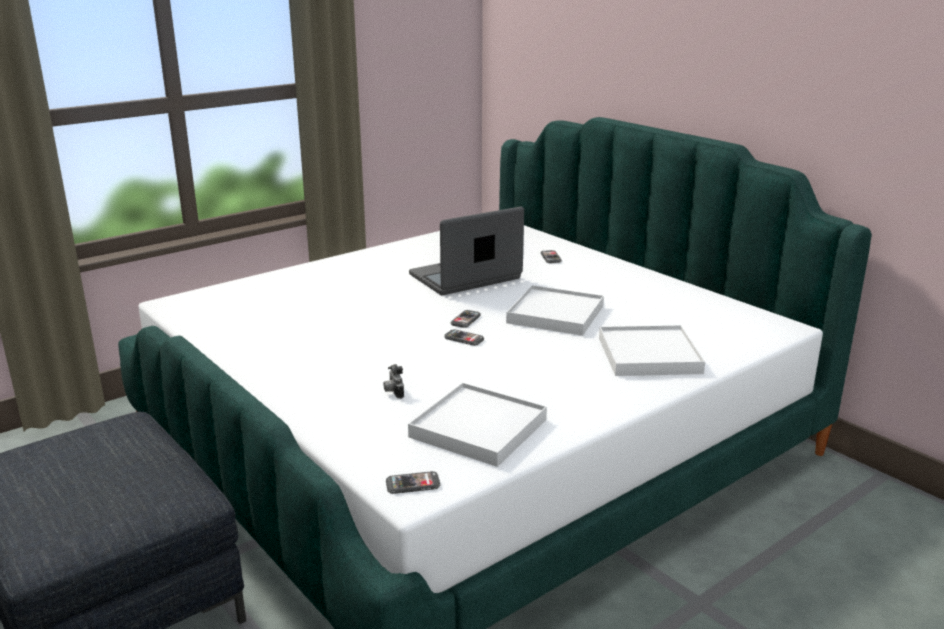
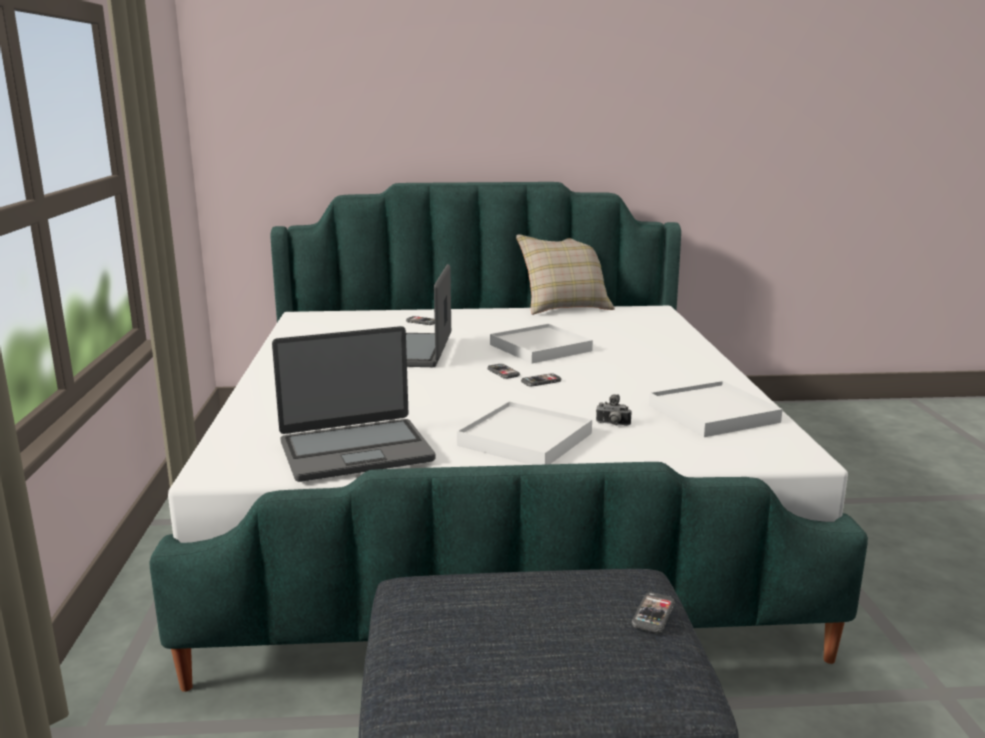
camera: 55 degrees left, 5 degrees down
(236, 325) = (355, 451): none -> laptop
(413, 484) = (785, 452): phone -> phone (653, 614)
(648, 355) = (652, 345): white tray -> white tray (525, 439)
(703, 290) = (564, 307): none -> beige pillow

